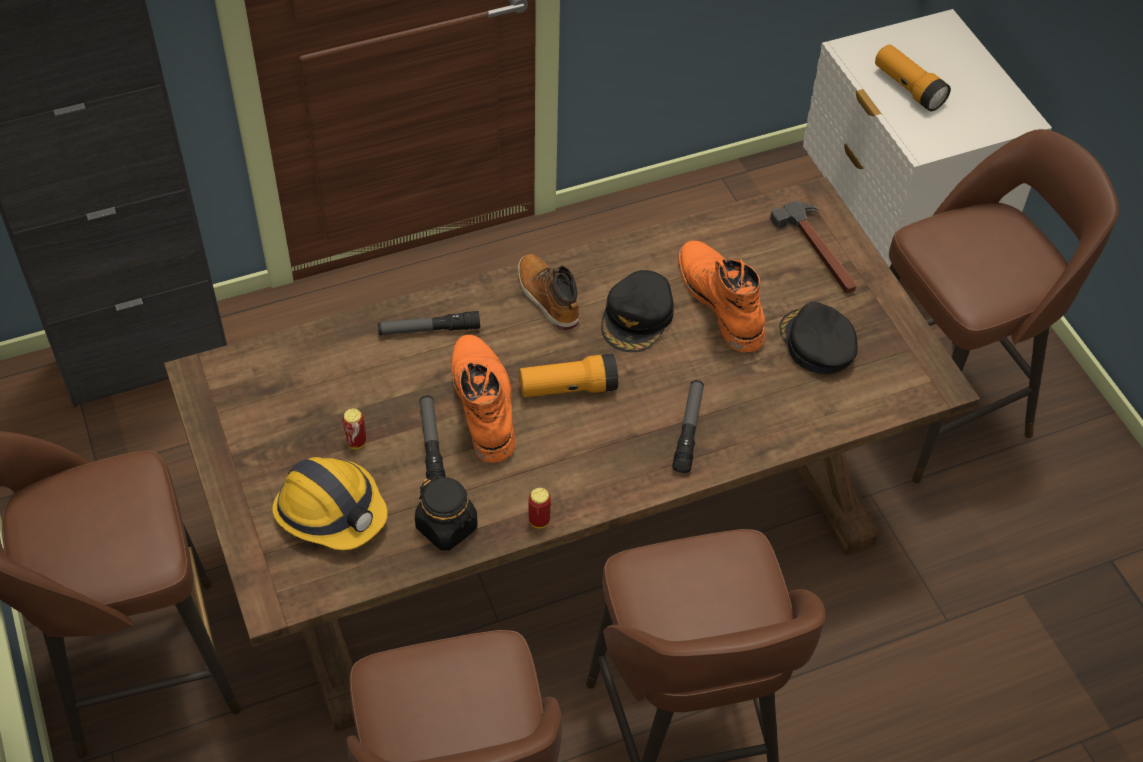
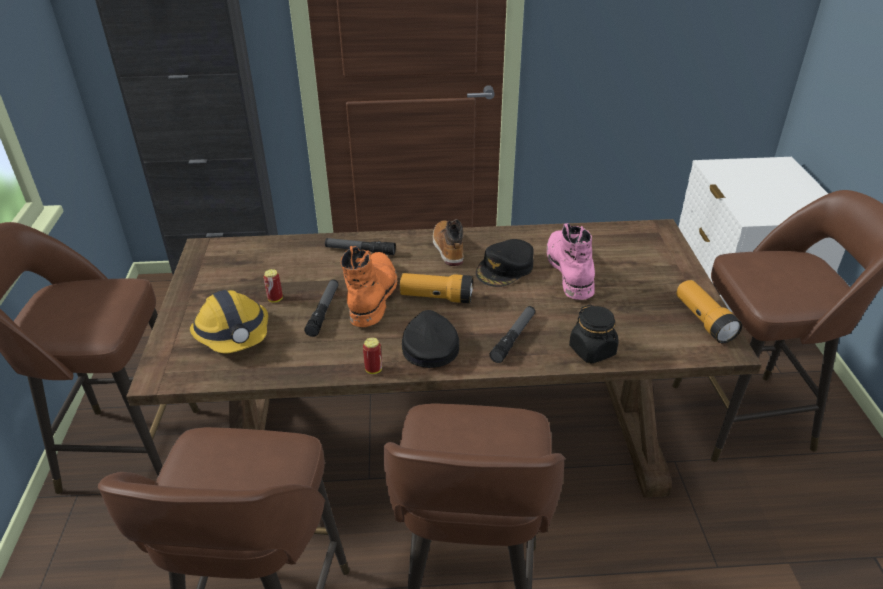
camera: 20 degrees right, 15 degrees down
(447, 527) = (305, 359): black jar -> black jar (592, 350)
(720, 301) = (569, 270): orange boot -> pink boot
(817, 343) = (634, 305): black cap -> black cap (429, 345)
(819, 251) = (654, 255): hammer -> none
(908, 88) = (749, 188): flashlight -> flashlight (703, 320)

